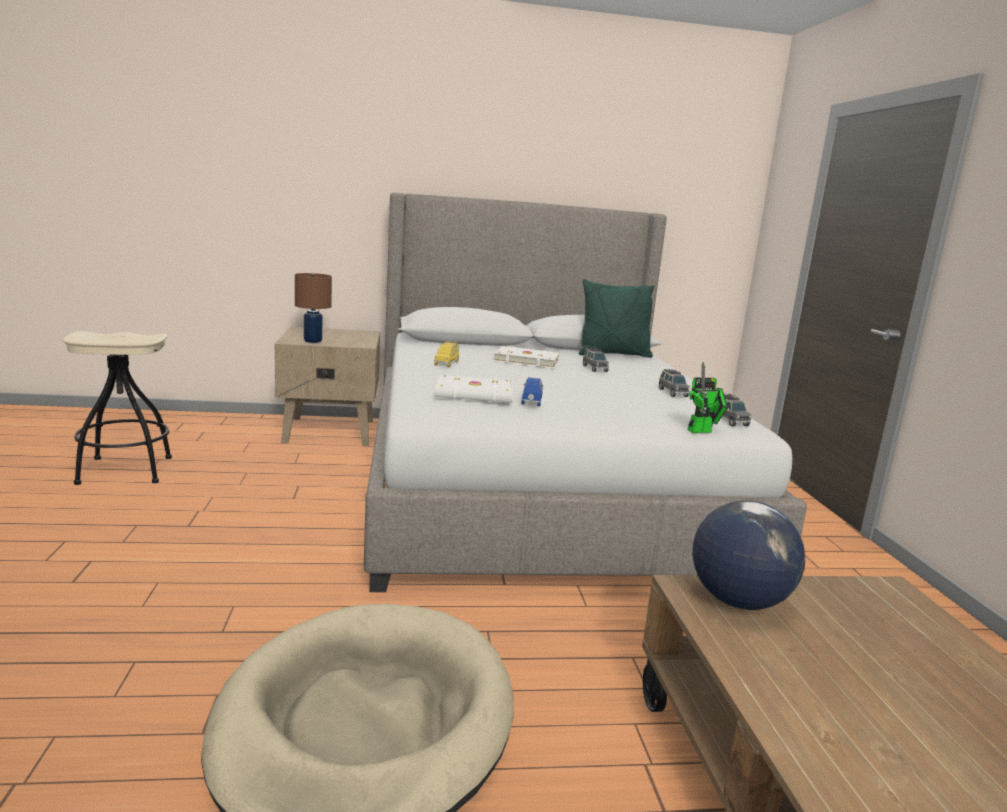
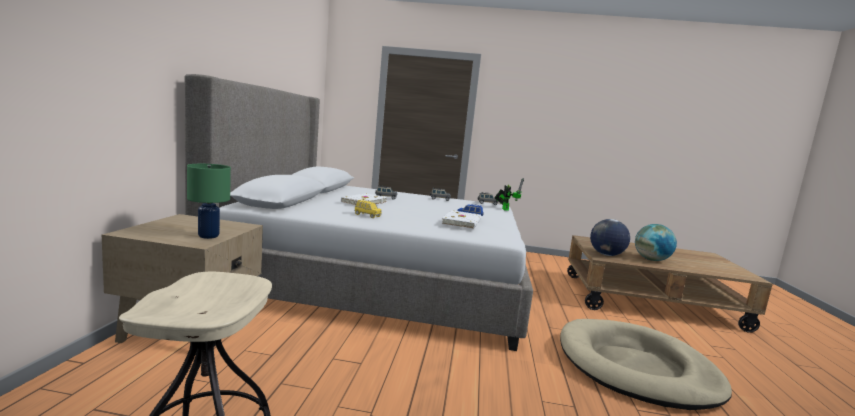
camera: 75 degrees left, 5 degrees down
(312, 341) = (208, 236): brown table lamp -> green table lamp
(613, 355) = (348, 189): green pillow -> none
(817, 684) = (651, 260): none -> globe

